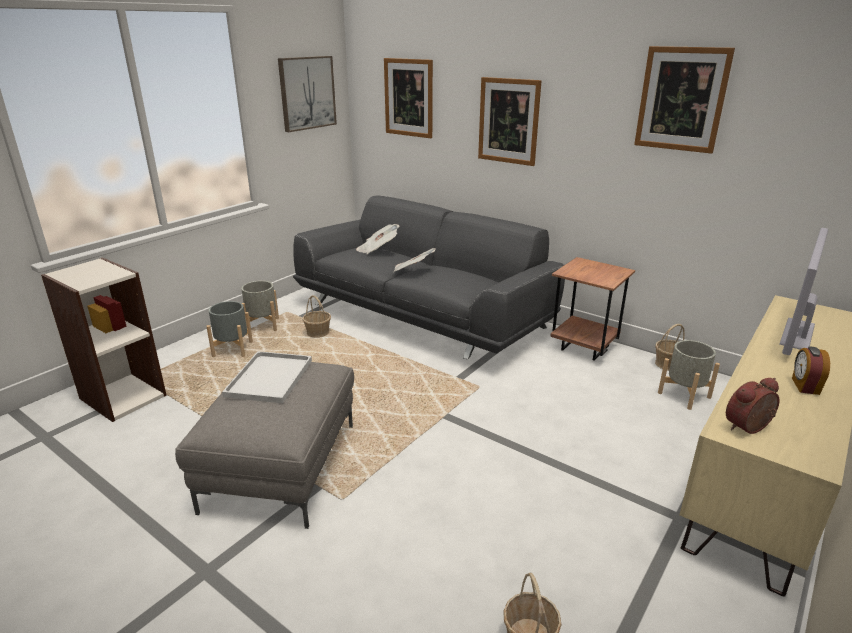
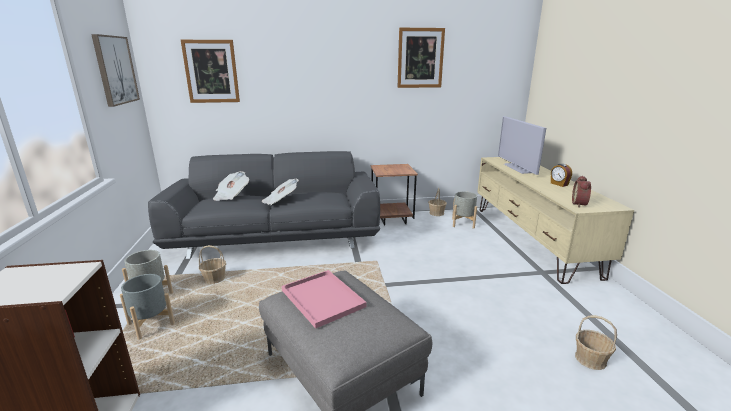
camera: 45 degrees left, 5 degrees down
(269, 377) = (321, 298): white tray -> pink tray
(508, 121) = (307, 81): picture -> none

